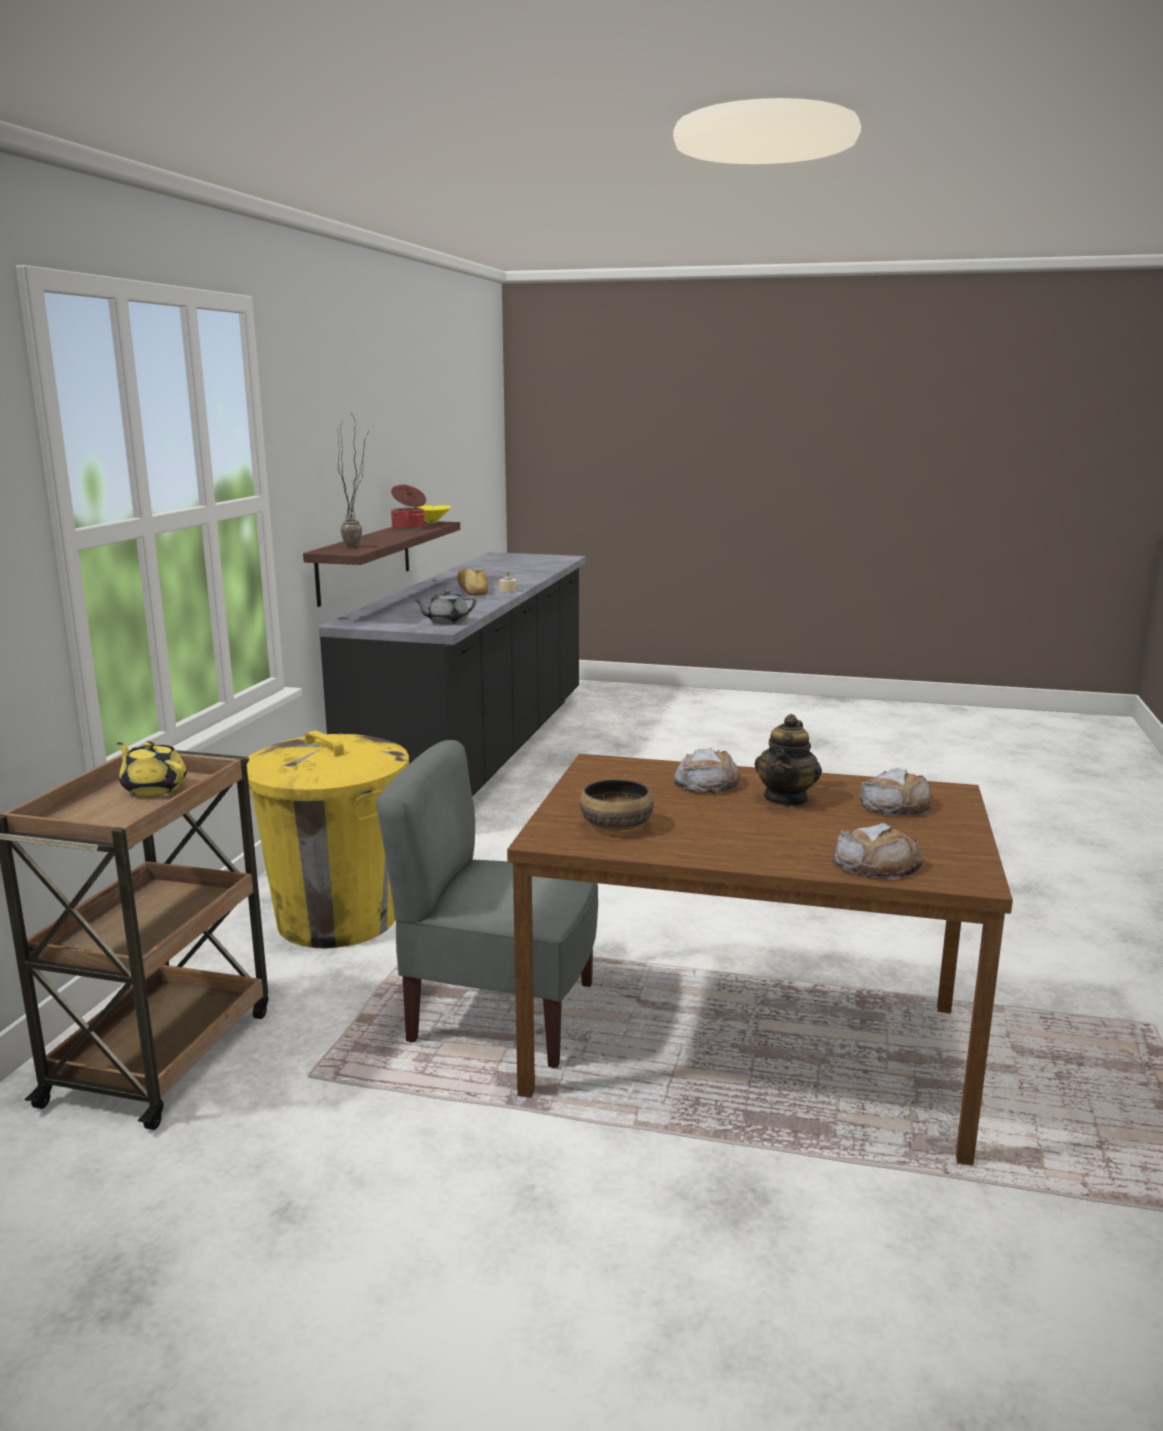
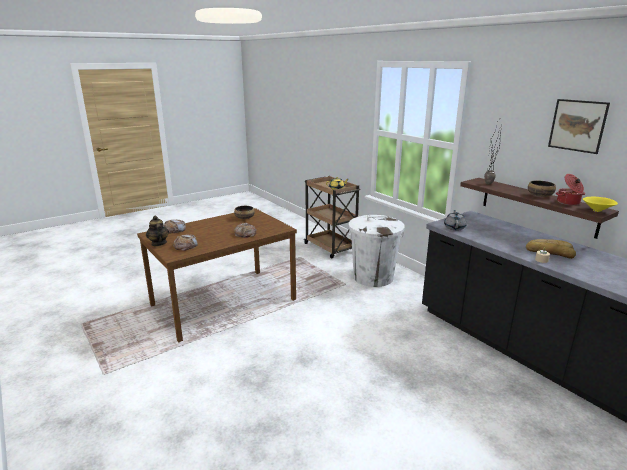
camera: 130 degrees right, 5 degrees up
(337, 919) = (373, 277): yellow trash can -> white trash can
(372, 411) = (577, 125): none -> picture
(388, 533) = (539, 195): none -> bowl
(500, 1015) = (289, 281): grey chair -> none
(787, 798) = (217, 237): teapot -> teapot (158, 243)

